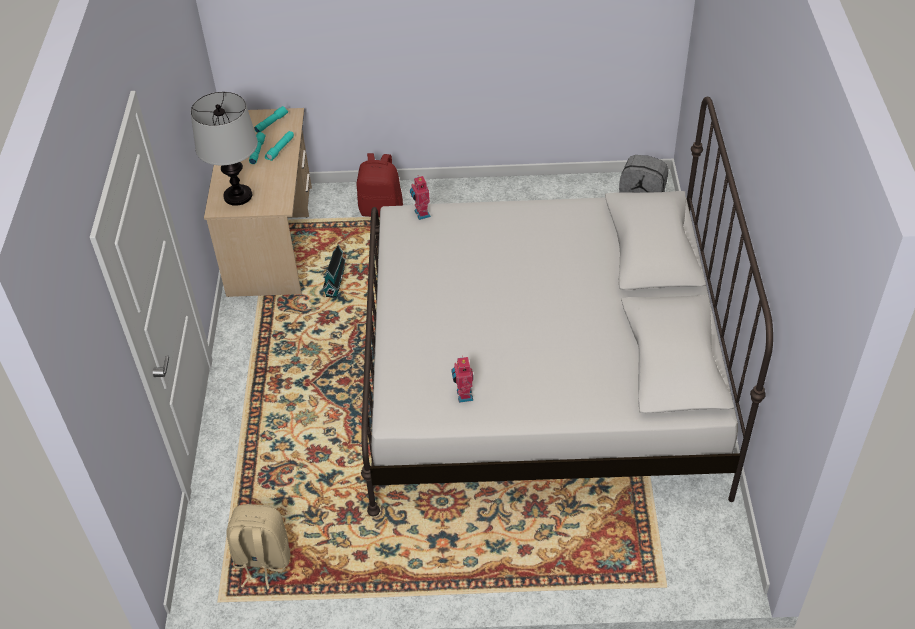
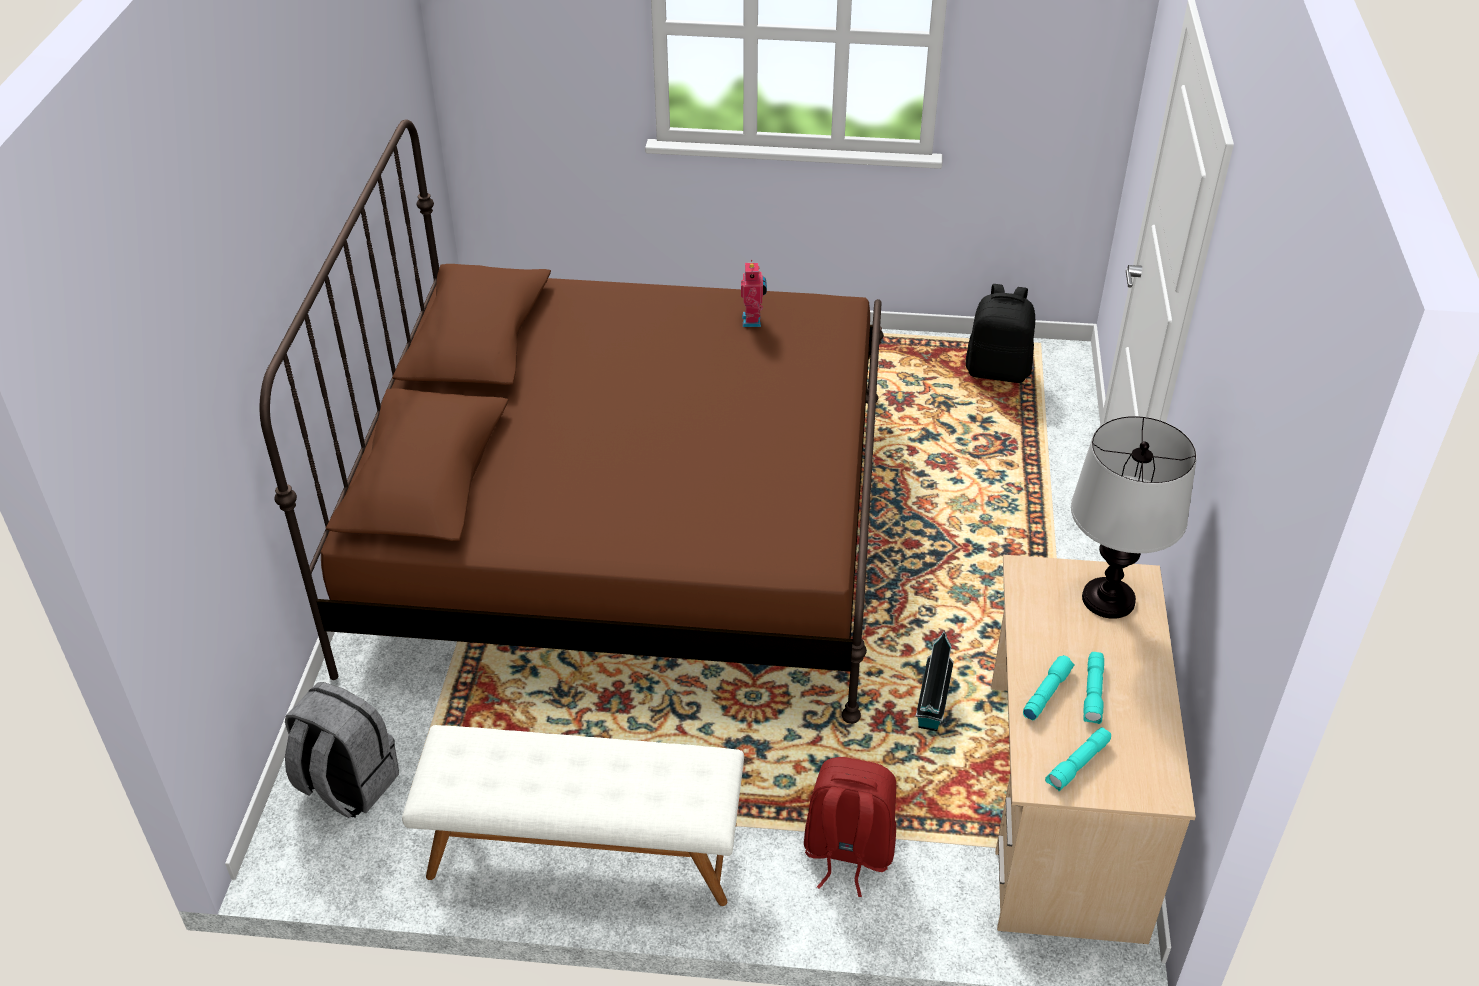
camera: 175 degrees left, 5 degrees down
(262, 561) = (998, 370): beige backpack -> black backpack
(421, 214) = (778, 562): toy robot -> none
(510, 196) = (583, 851): none -> white bench
(541, 374) = (627, 525): white bed -> brown bed

